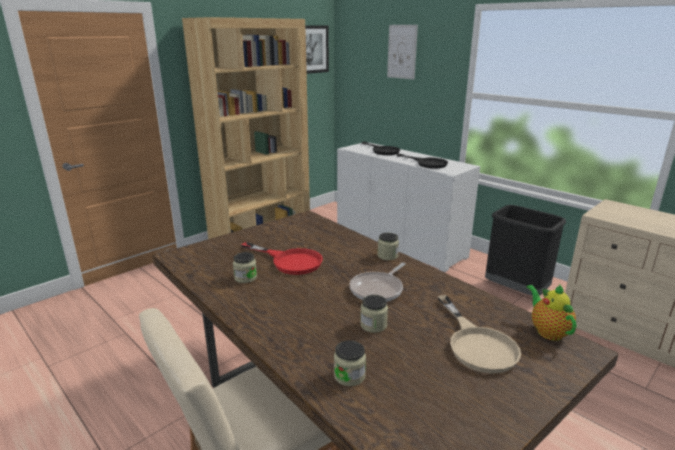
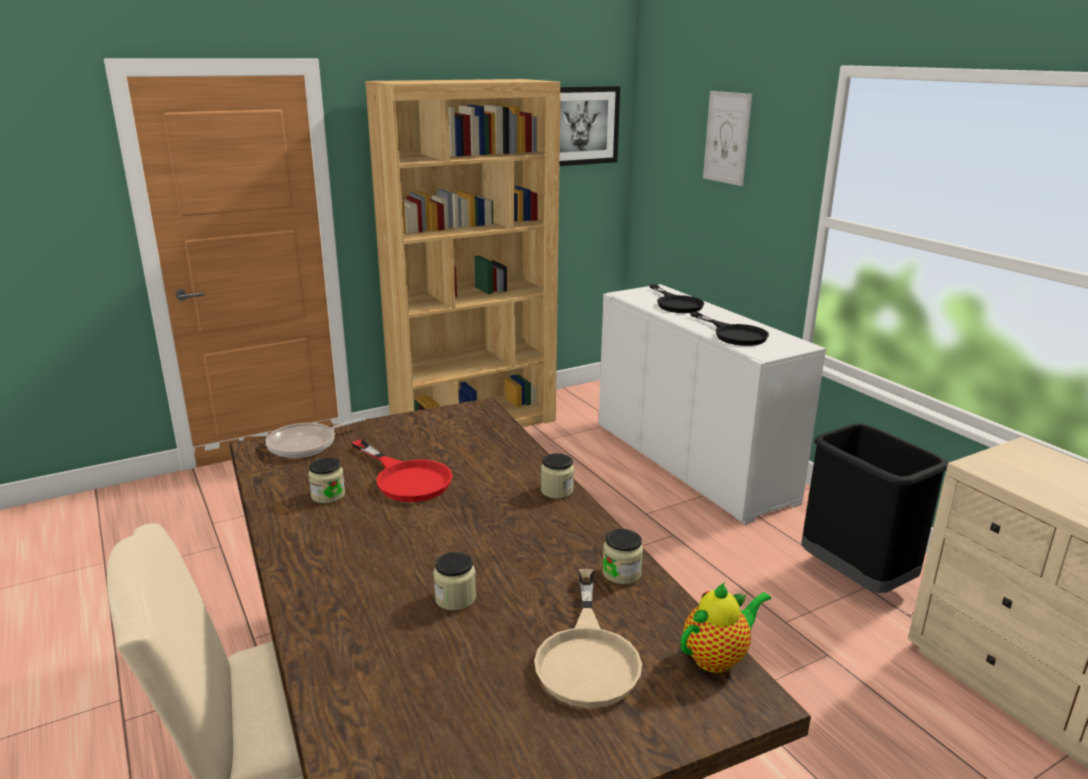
camera: 15 degrees right, 0 degrees up
(349, 376) = (368, 667): jar -> jar (621, 573)
(378, 290) = (502, 544): frying pan -> frying pan (306, 444)
(547, 331) = (718, 657): teapot -> teapot turned 60 degrees clockwise

